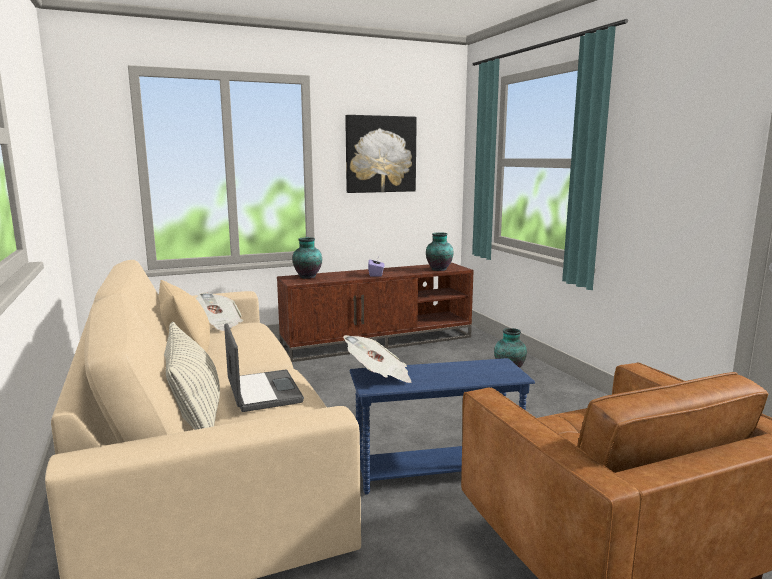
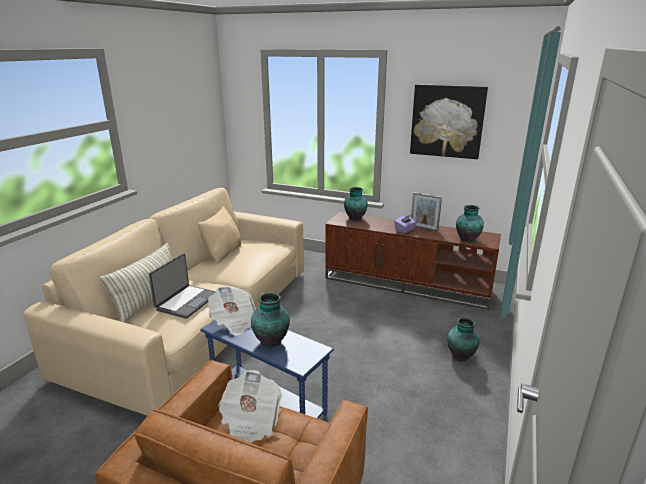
camera: 45 degrees right, 10 degrees up
(218, 324) = (260, 241): newspaper -> newspaper (250, 421)
(388, 270) = (424, 228): none -> picture frame
(451, 373) = (272, 341): none -> vase

